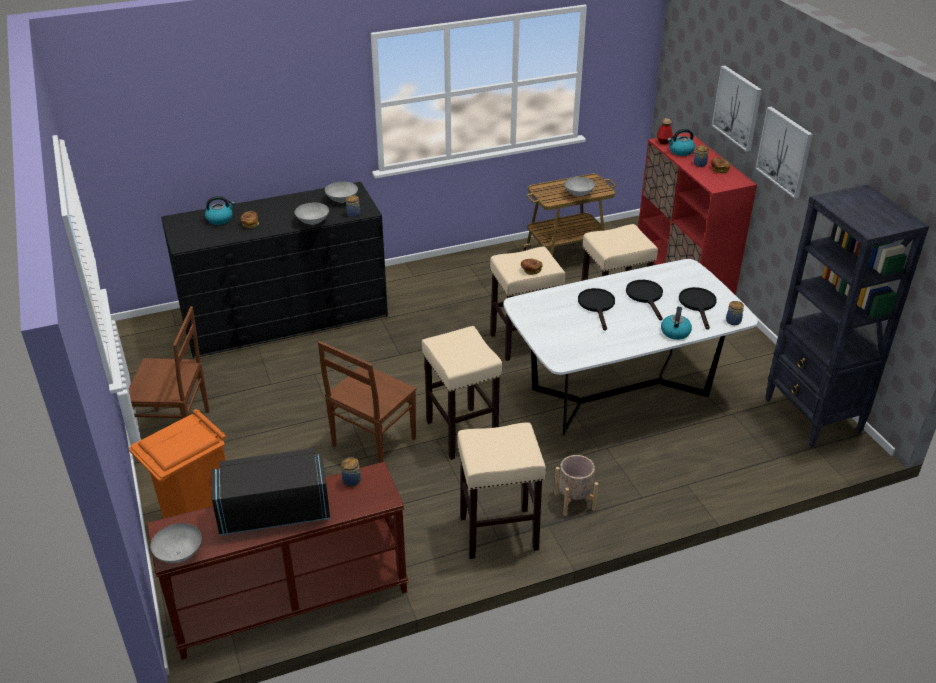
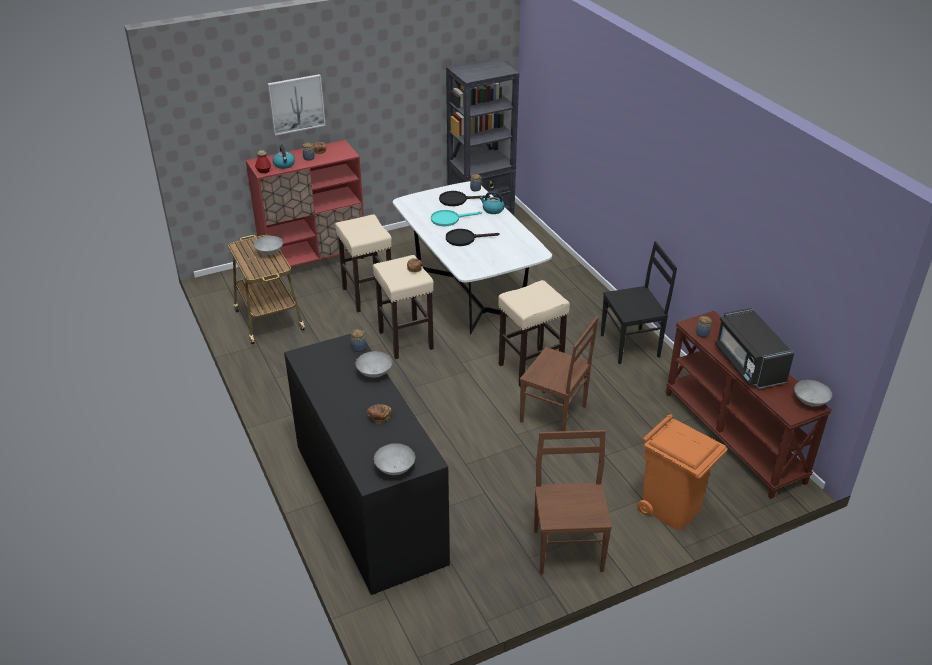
camera: 95 degrees left, 0 degrees up
(220, 219) = (369, 442): kettle -> none
(342, 200) = (326, 359): grey bowl -> grey bowl (394, 469)
(497, 533) = (631, 345): beige stool -> black chair
(574, 501) = (590, 314): beige planter -> none
(646, 297) = (449, 219): black frying pan -> turquoise frying pan
(784, 151) = (361, 99): picture -> none

